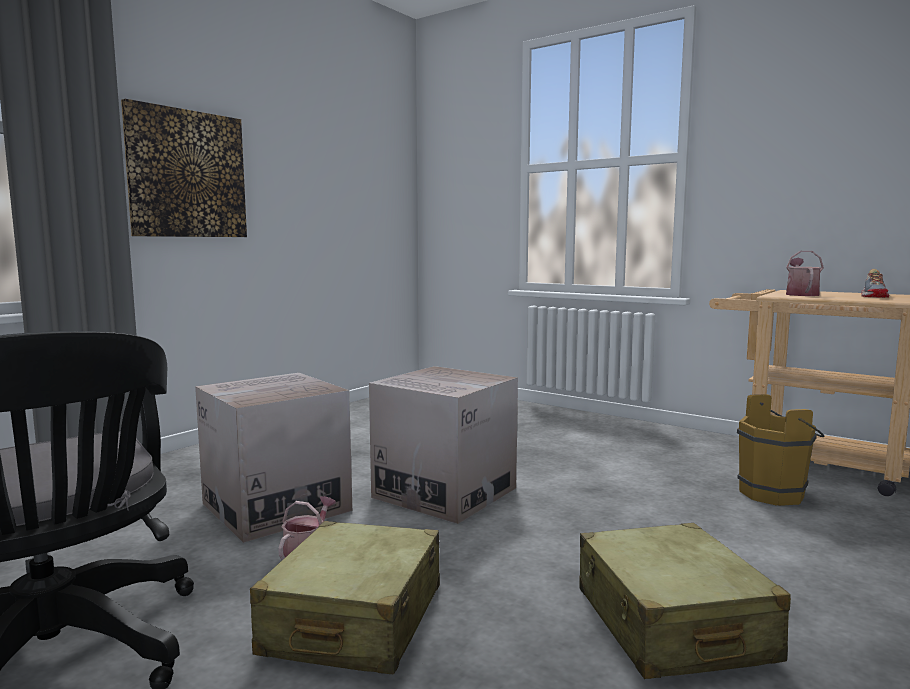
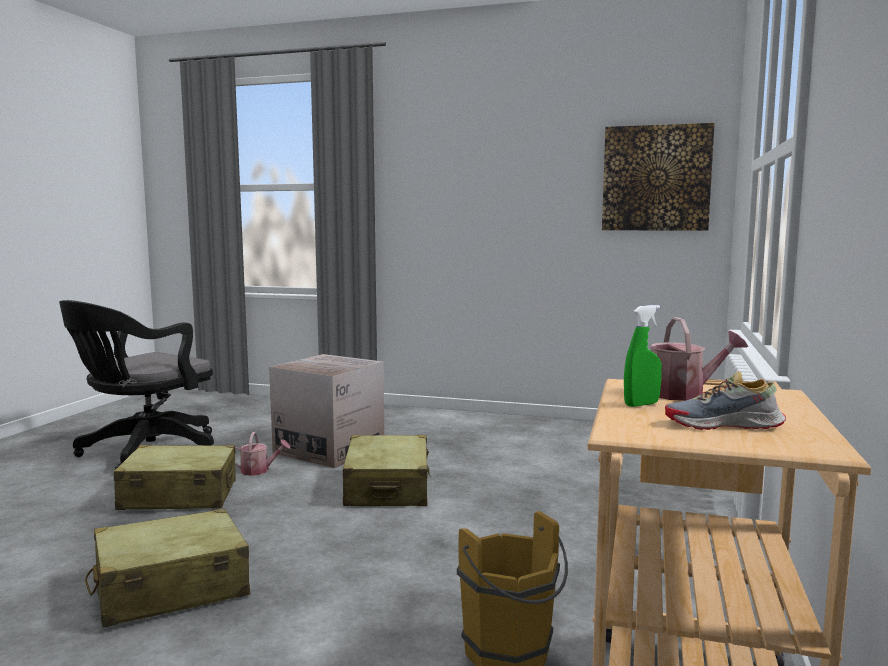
camera: 70 degrees right, 0 degrees up
(187, 174) = (436, 203): picture -> picture (656, 178)
(445, 493) = (387, 488): cardboard box -> beige suitcase
(834, 297) = (641, 404): none -> green spray bottle

